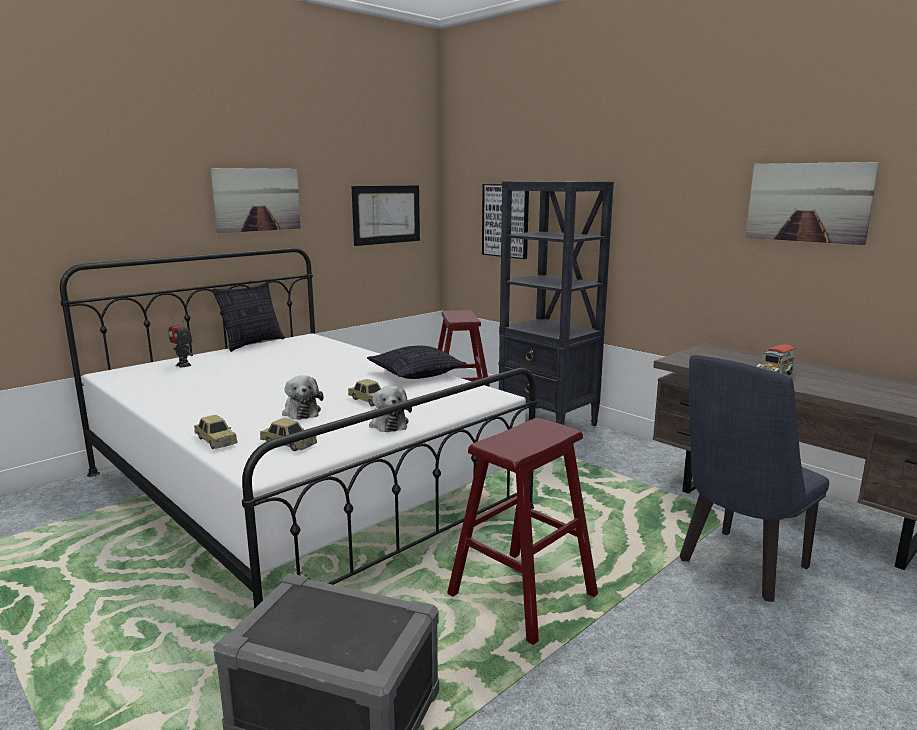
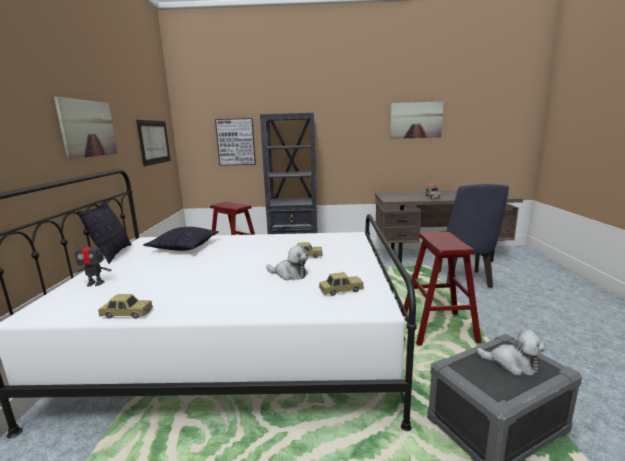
camera: 45 degrees left, 0 degrees up
(216, 440) = (296, 309): toy car -> toy car (126, 314)
(388, 423) = (351, 261): plush toy -> plush toy (512, 363)
(416, 374) = (285, 238): pillow -> pillow (184, 247)

